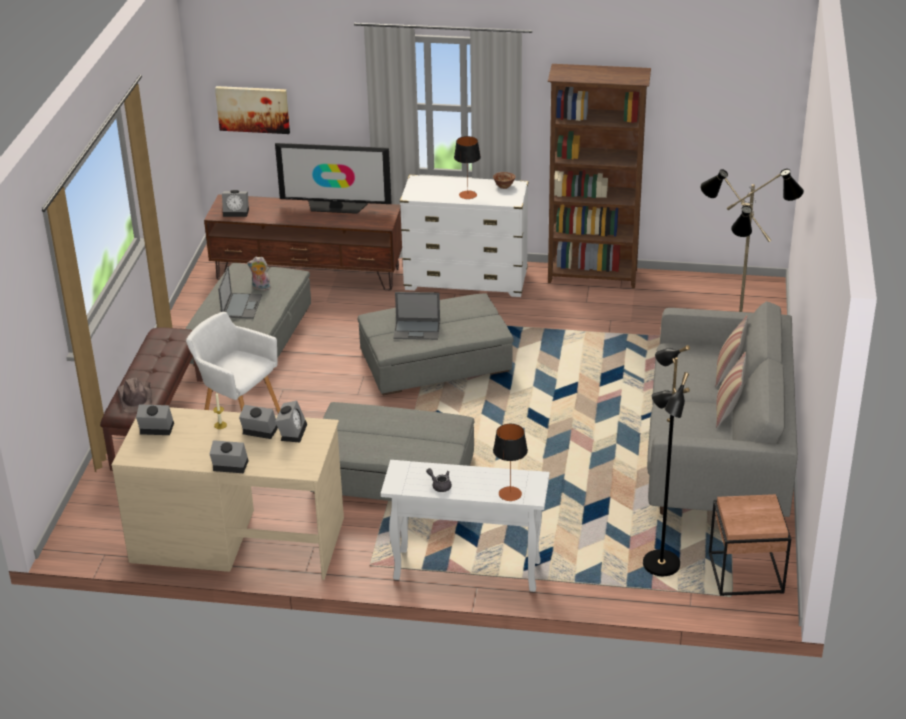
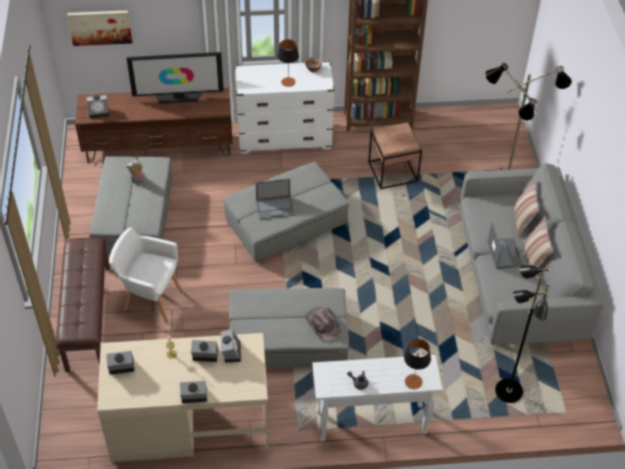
camera: 15 degrees left, 15 degrees up
(136, 397) = (79, 317): brown hat -> brown hat (322, 323)
(241, 306) = (128, 202): laptop -> laptop (504, 253)
(745, 573) = (569, 389): brown side table -> brown side table (392, 172)

